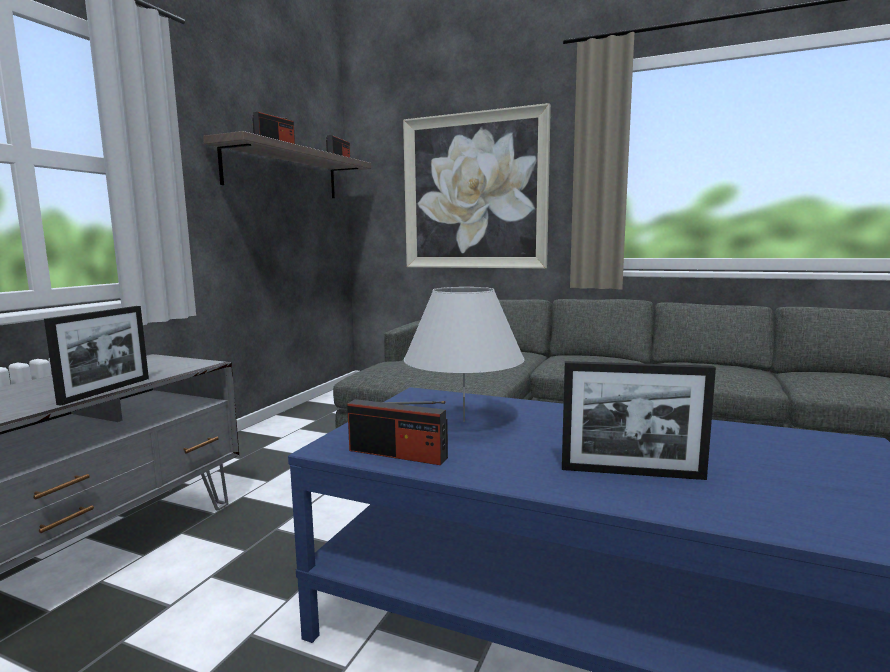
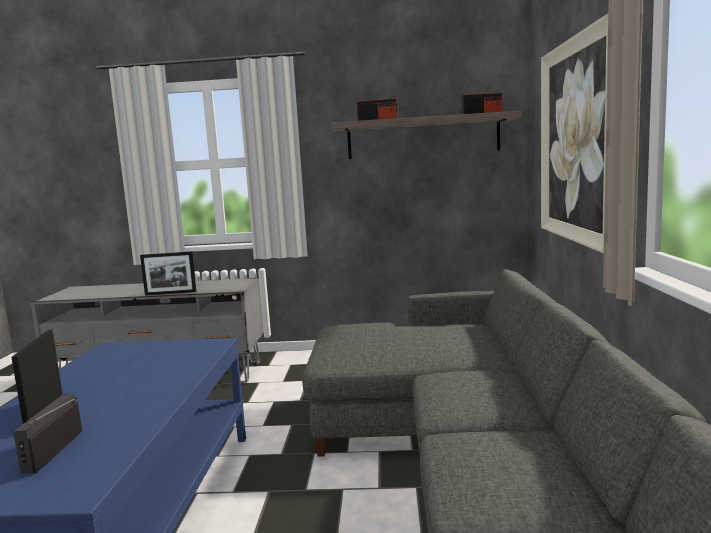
camera: 70 degrees right, 0 degrees up
(398, 454) = (94, 359): radio -> radio (53, 451)
(464, 421) = (152, 362): white table lamp -> none

